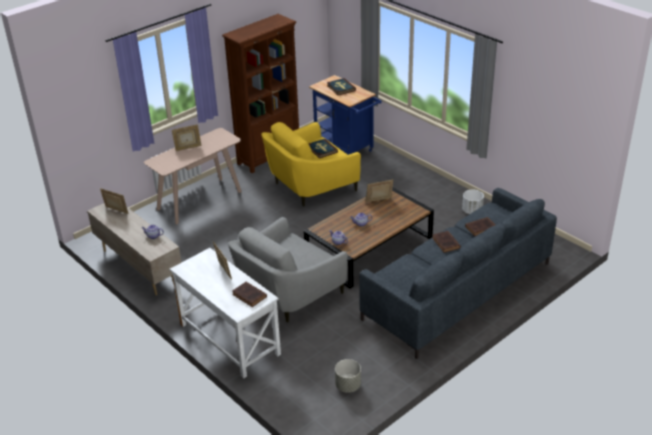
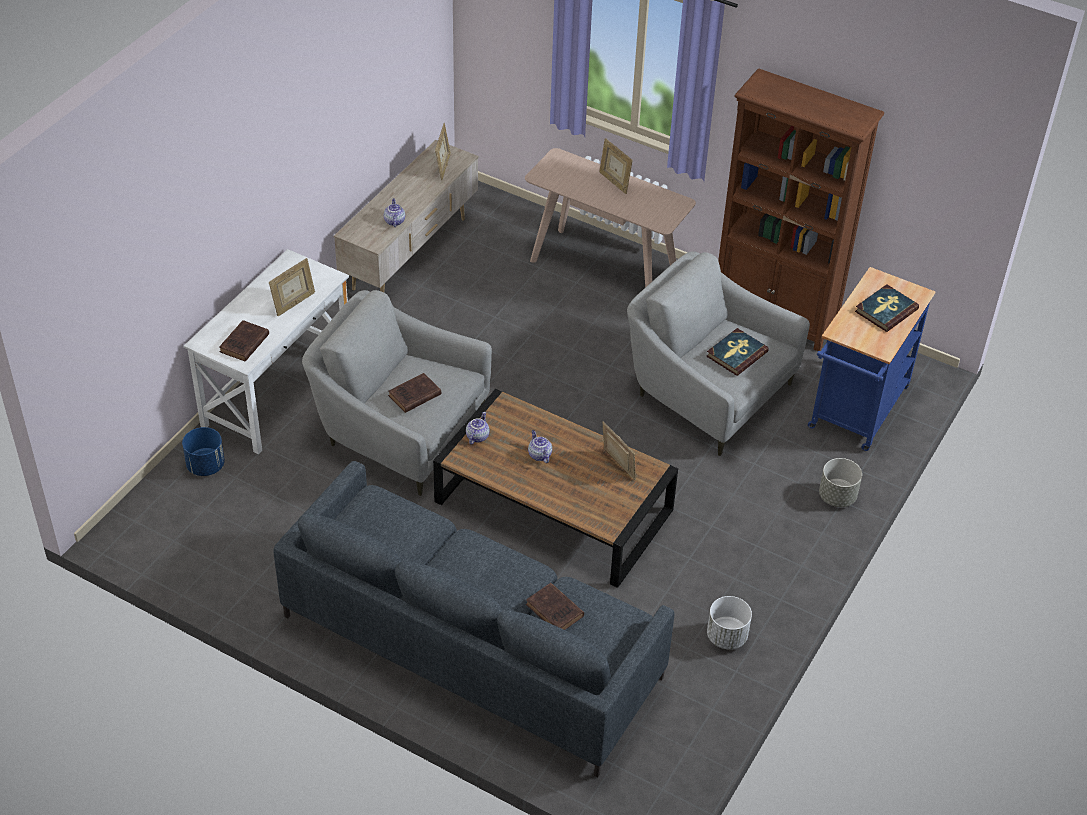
camera: 70 degrees right, 10 degrees up
(279, 380) = (205, 465): none -> blue planter
(311, 186) = (706, 392): yellow armchair -> grey armchair
(348, 386) = (208, 544): grey planter -> grey planter (837, 497)
(446, 243) = (490, 567): brown book -> brown book (413, 396)

